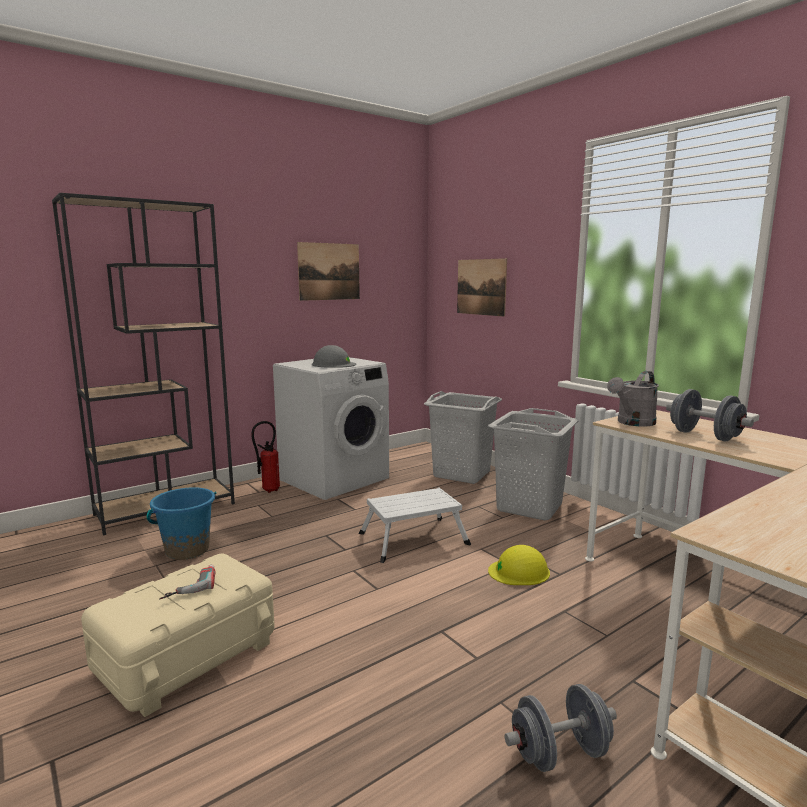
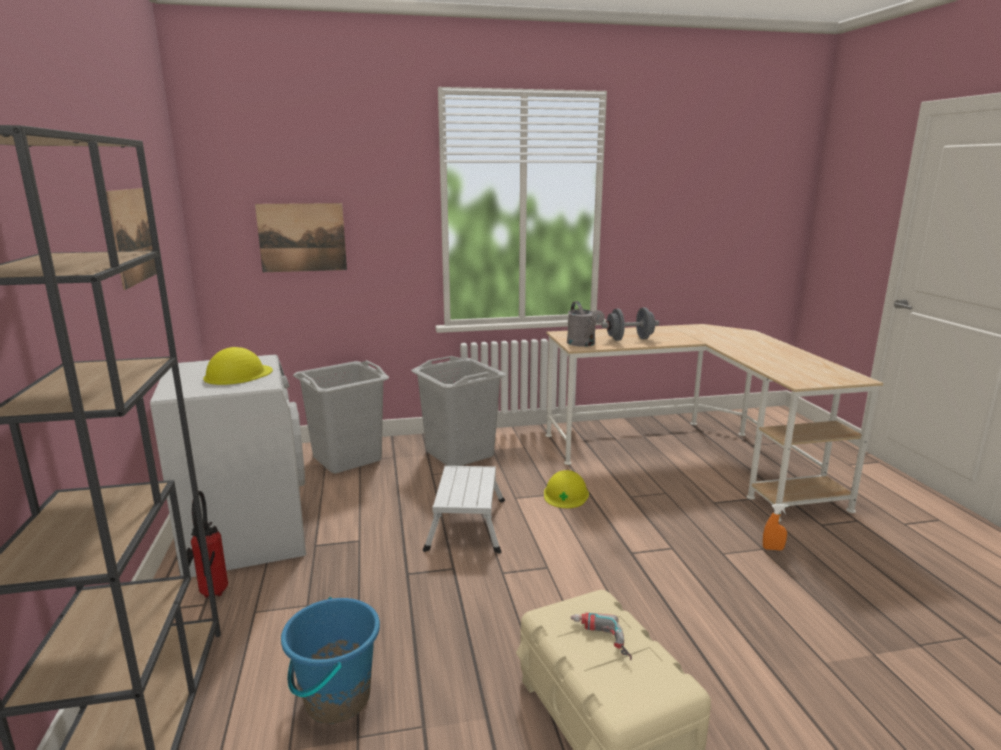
camera: 65 degrees left, 5 degrees up
(333, 364) = (238, 374): grey hard hat -> yellow hard hat
(559, 753) = (773, 549): grey dumbbell -> orange spray bottle

